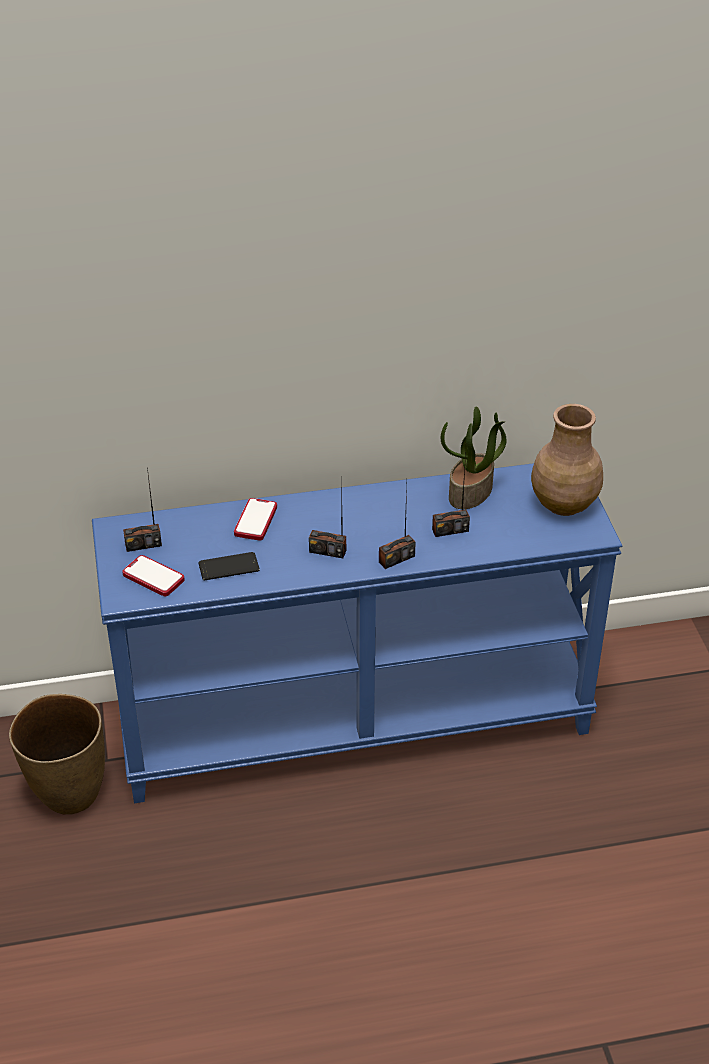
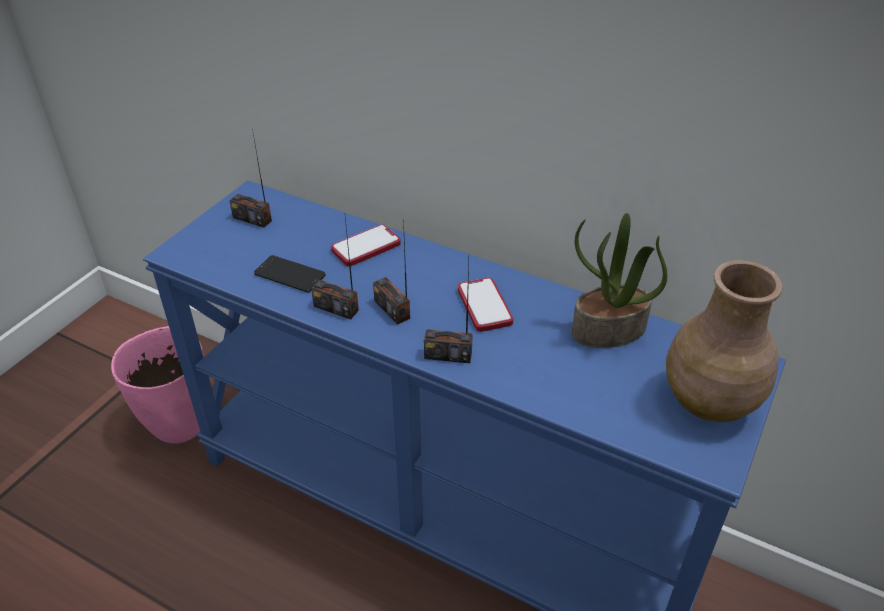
camera: 40 degrees right, 0 degrees up
(69, 795) = (178, 424): brown vase -> pink vase
(153, 577) = (221, 249): phone -> phone (484, 306)
(450, 530) = (540, 357): radio -> radio (336, 308)

